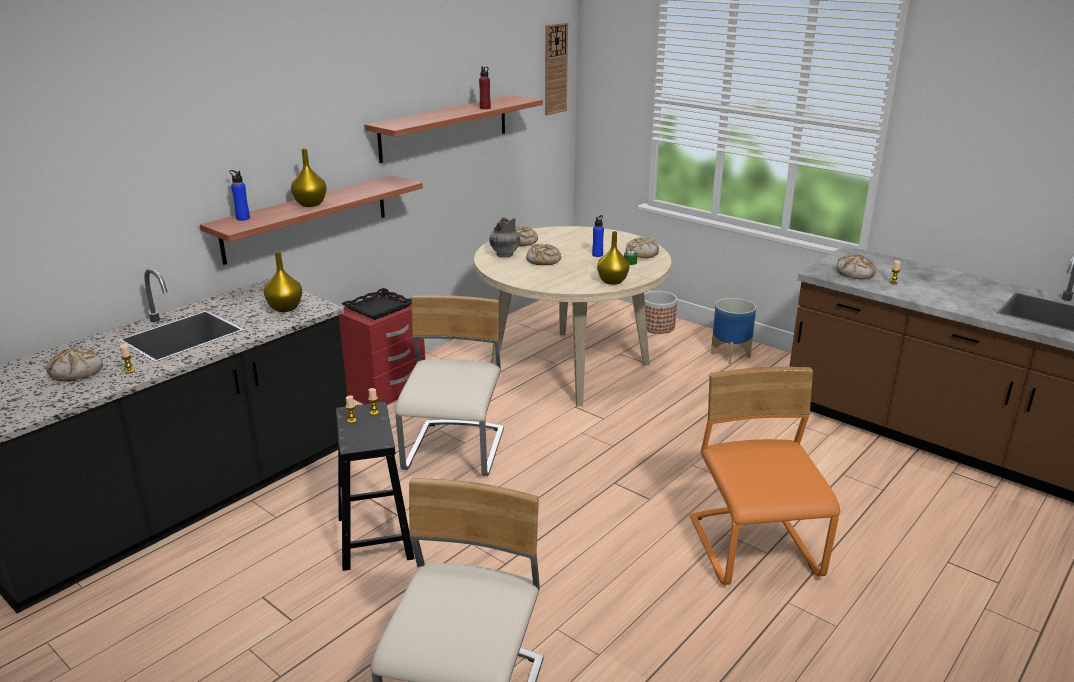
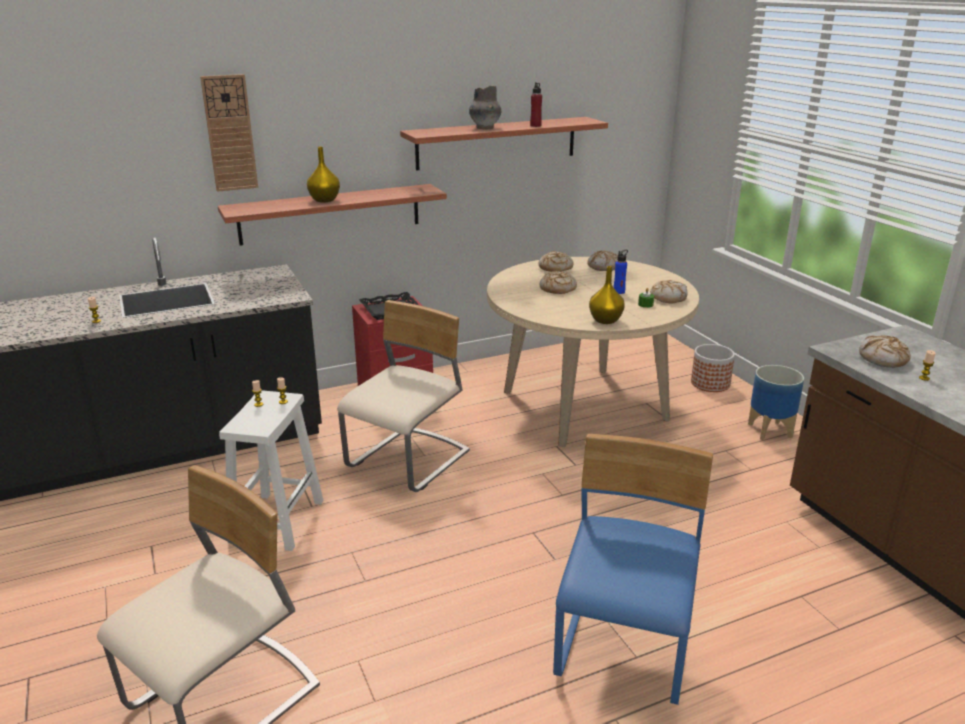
camera: 25 degrees right, 0 degrees up
(77, 372) = (62, 314): bread -> bread (605, 267)
(243, 218) = (255, 205): blue bottle -> none
(285, 308) = (265, 291): yellow vase -> none
(374, 536) = (277, 520): black stool -> white stool
(504, 255) = (526, 277): grey vase -> grey vase (484, 128)
(555, 69) = (646, 93): wall clock -> wall clock (230, 133)
(755, 549) = (626, 647): orange chair -> blue chair

